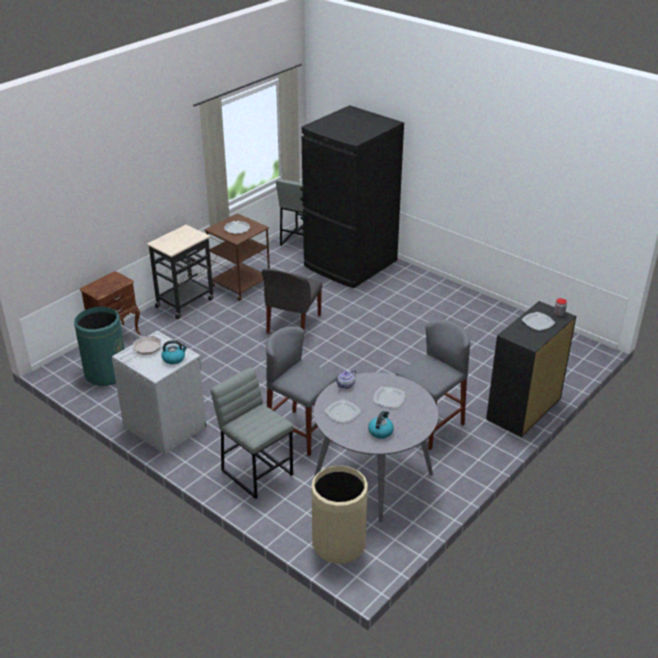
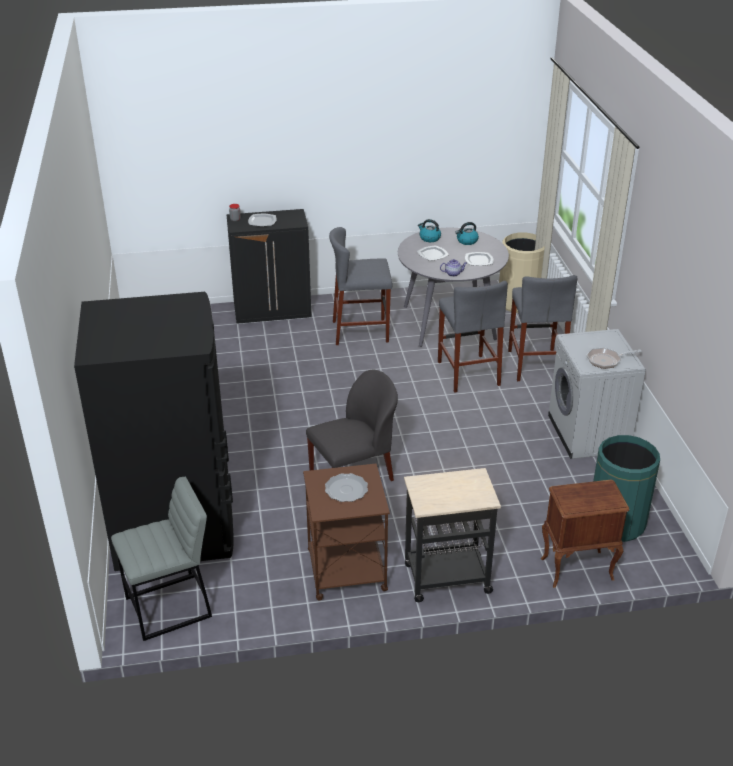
camera: 140 degrees left, 0 degrees up
(174, 358) = (584, 340): kettle -> kettle (429, 238)
(255, 471) = (535, 364): grey chair -> grey stool

